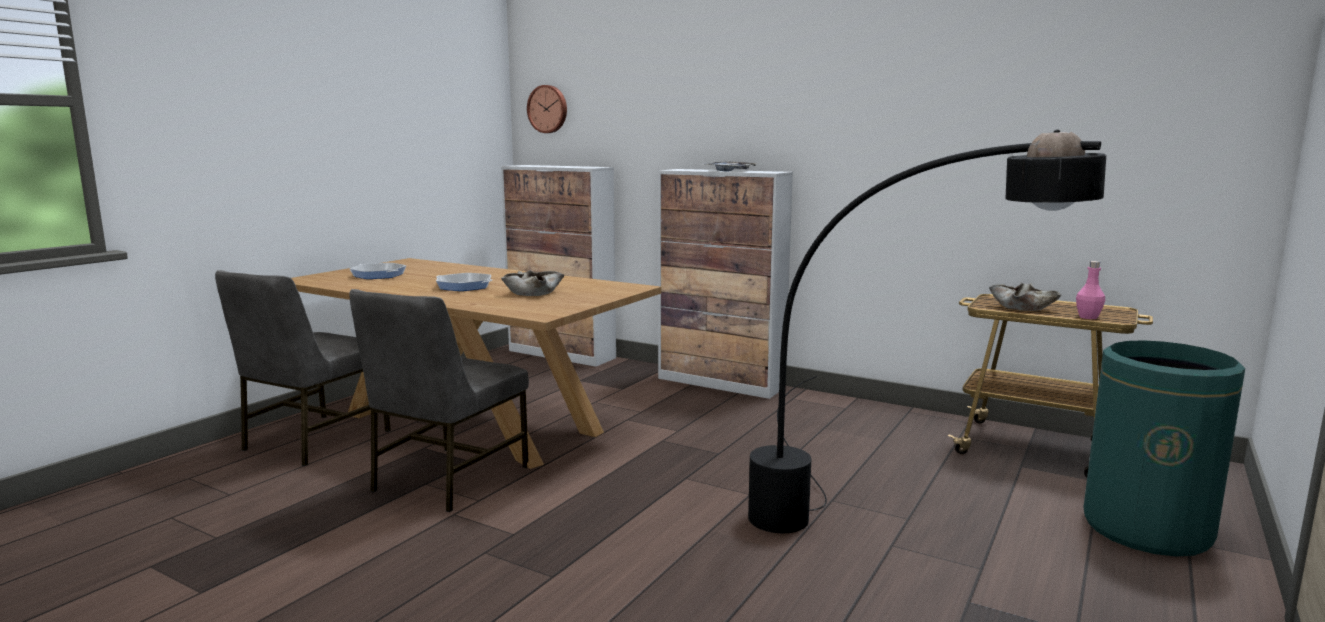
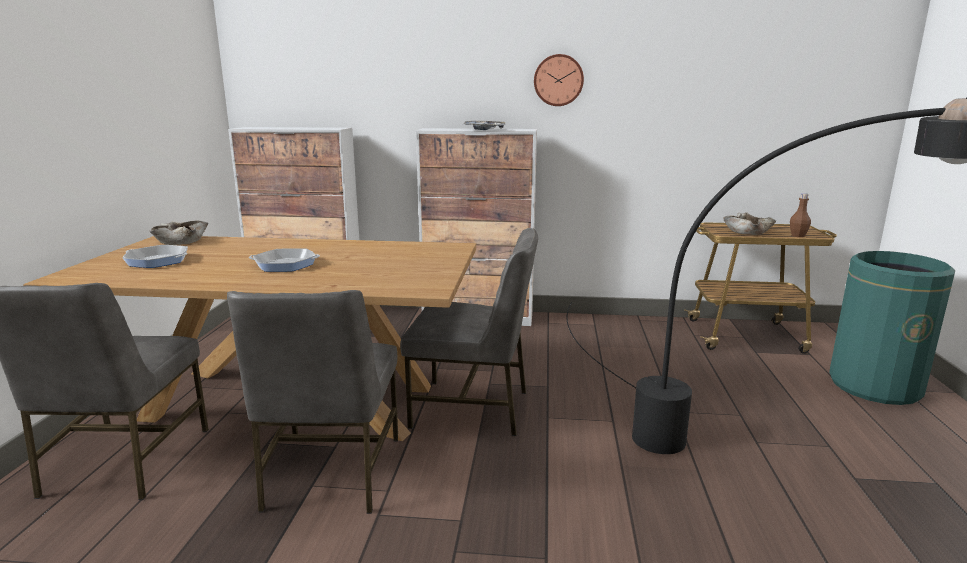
camera: 25 degrees left, 5 degrees up
(532, 292) = (371, 264): beige bowl -> beige bowl (180, 241)
(548, 109) = (270, 69): wall clock -> wall clock (558, 80)
(621, 457) = (473, 408): none -> grey chair
(1088, 317) = (798, 236): pink bottle -> brown bottle

